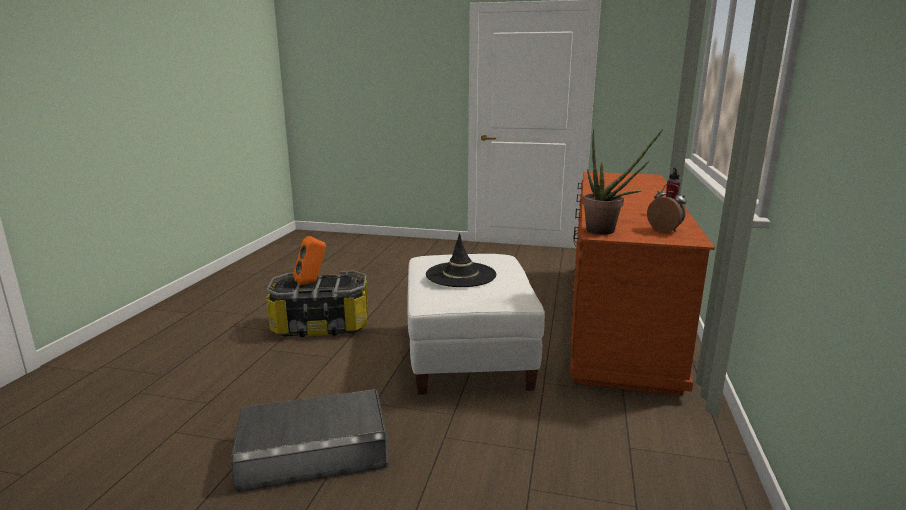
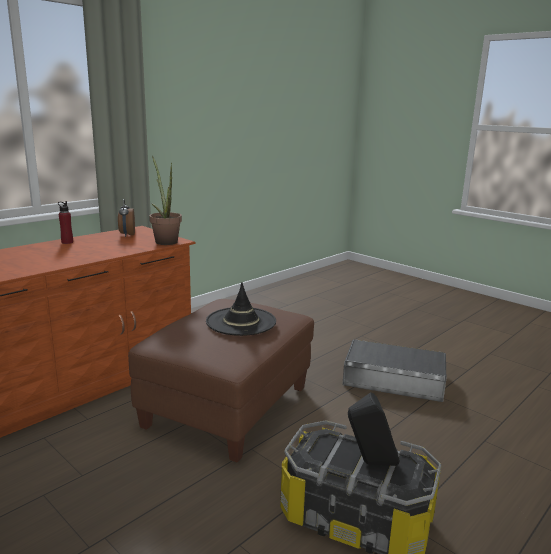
camera: 150 degrees left, 0 degrees up
(312, 282) = (370, 463): orange speaker -> black speaker
(468, 356) = (228, 408): white ottoman -> brown ottoman

